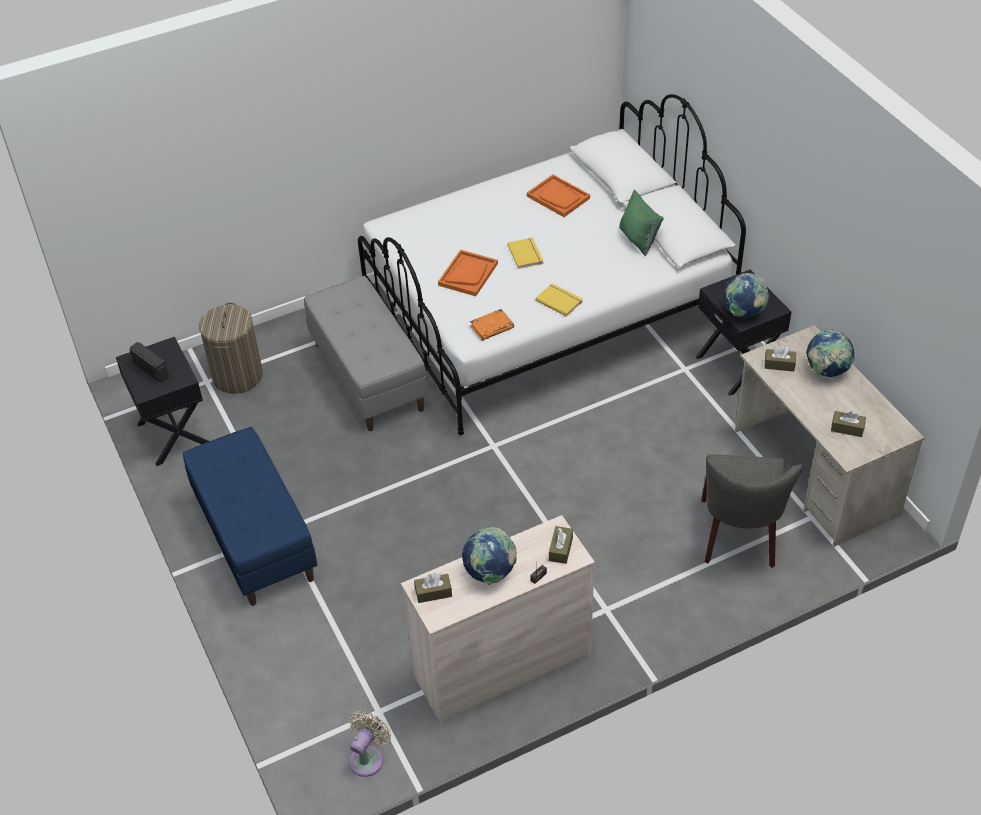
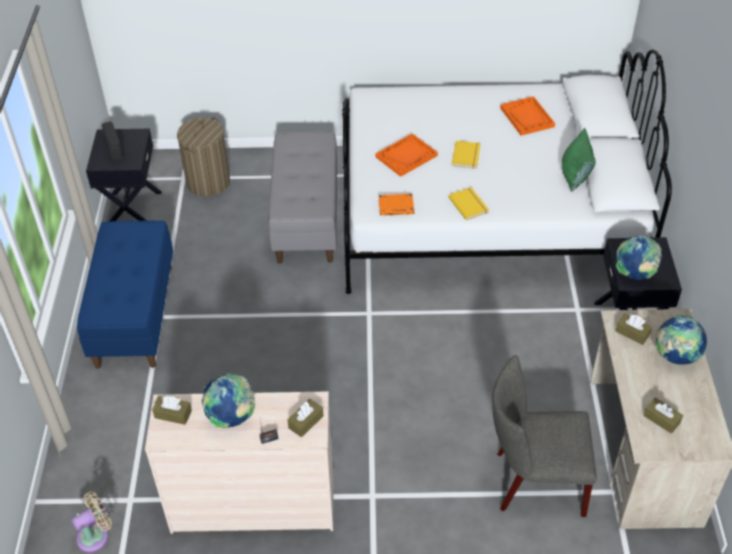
camera: 25 degrees right, 0 degrees up
(739, 537) = (533, 482): grey chair -> grey chair turned 60 degrees clockwise

